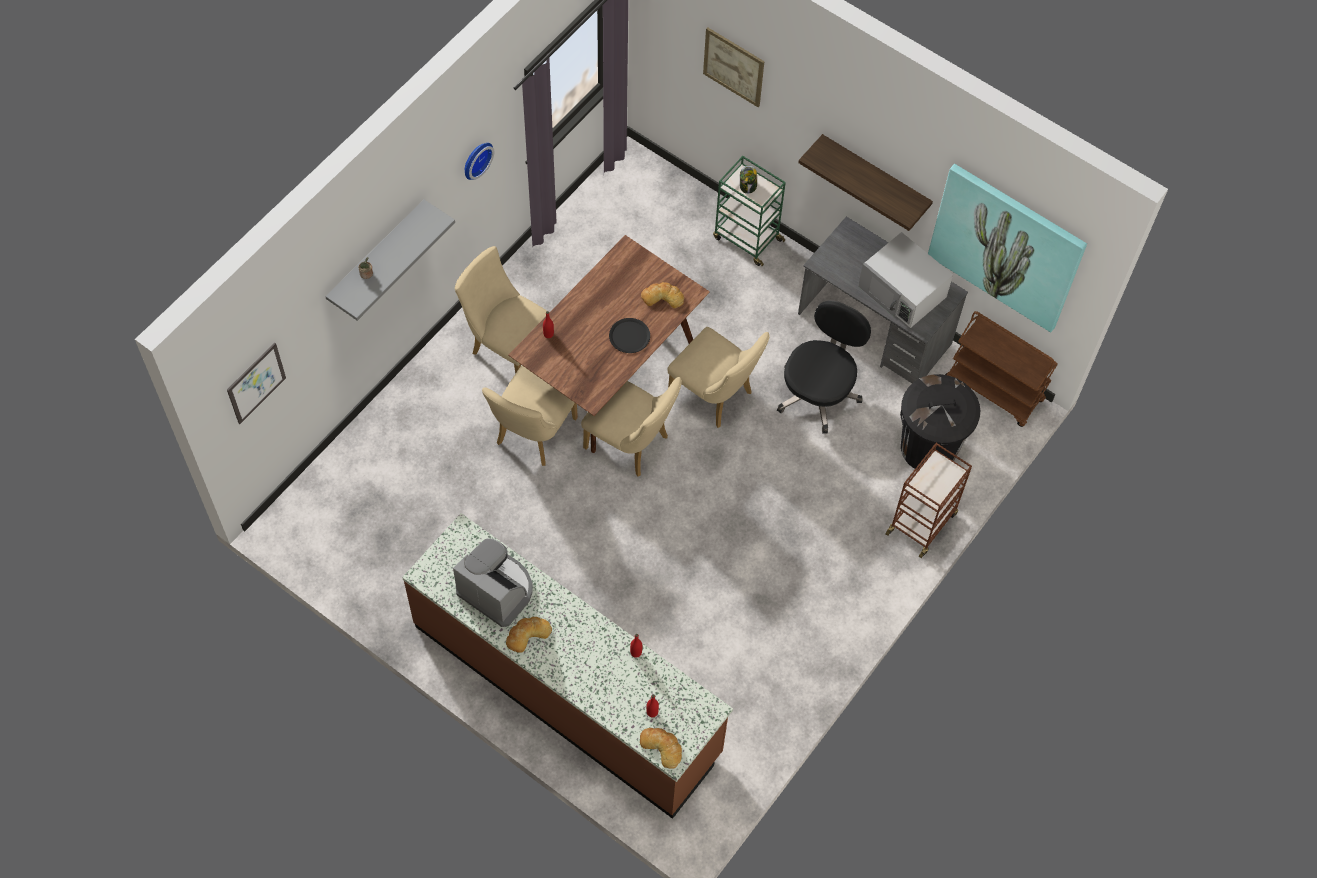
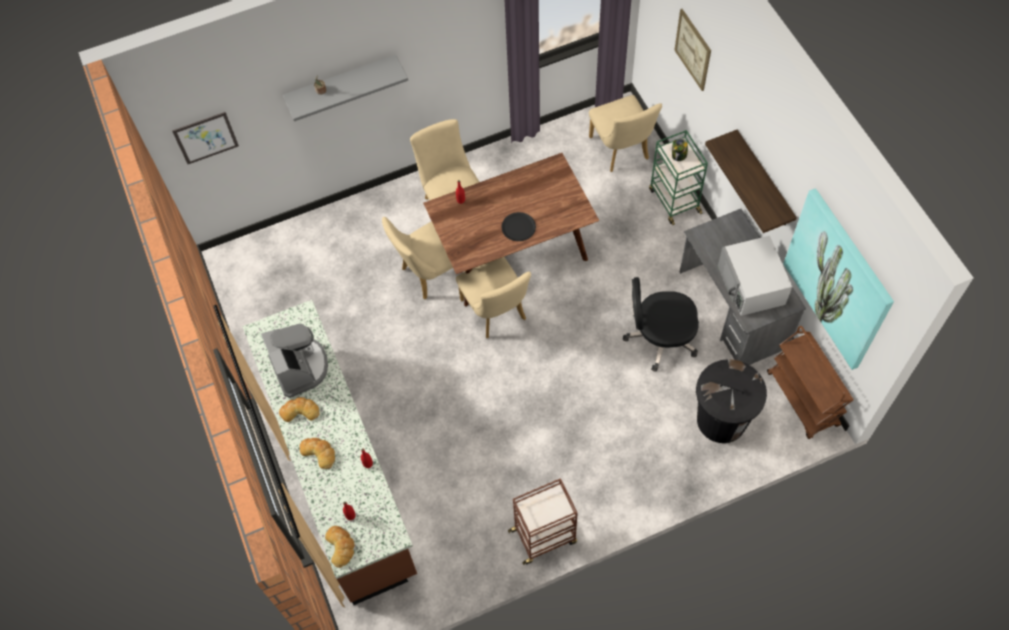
camera: 35 degrees right, 0 degrees up
(475, 159) = (456, 43): wall clock -> none
(662, 297) = (561, 209): bread -> bread (319, 452)
(715, 396) = (579, 306): beige chair -> beige chair (621, 151)
(818, 393) = (659, 338): black office chair -> black office chair turned 150 degrees counterclockwise
(922, 522) = (681, 475): brown cart -> brown cart (544, 536)

